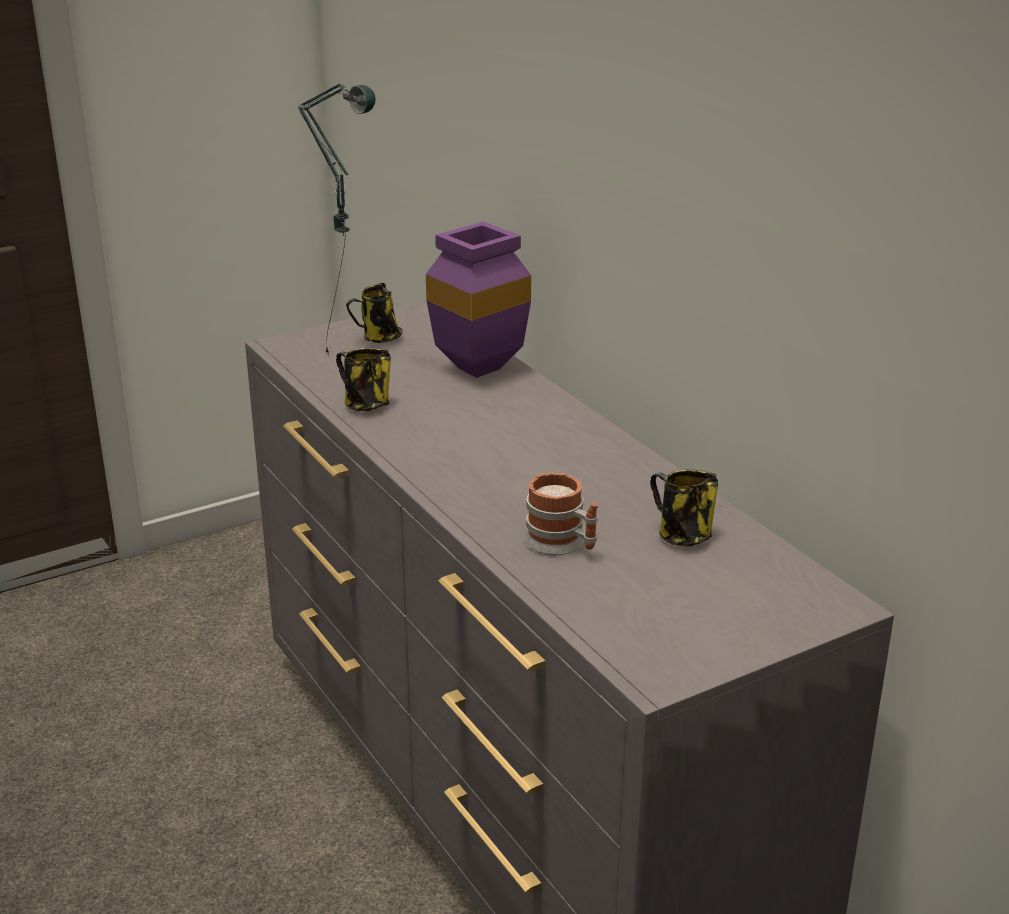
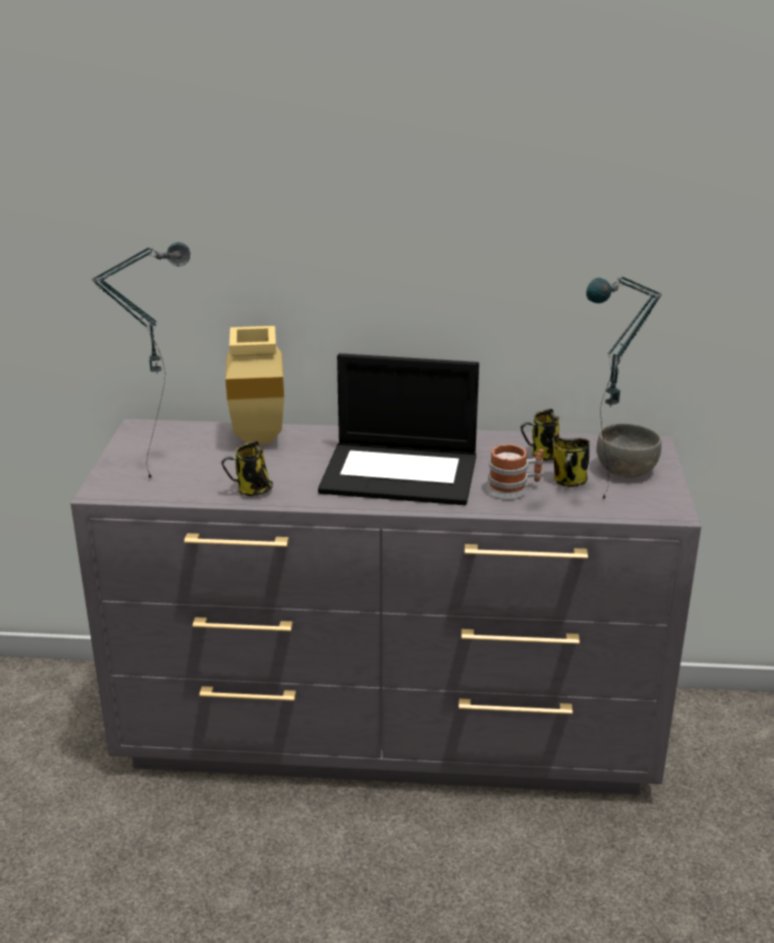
camera: 55 degrees left, 0 degrees up
(379, 338) = (155, 454): mug -> mug (569, 482)
(477, 371) = (261, 440): purple vase -> beige vase
(508, 465) = (402, 473): none -> laptop
(592, 621) = (603, 509): none -> table lamp
(728, 606) = (625, 470): none -> grey bowl

